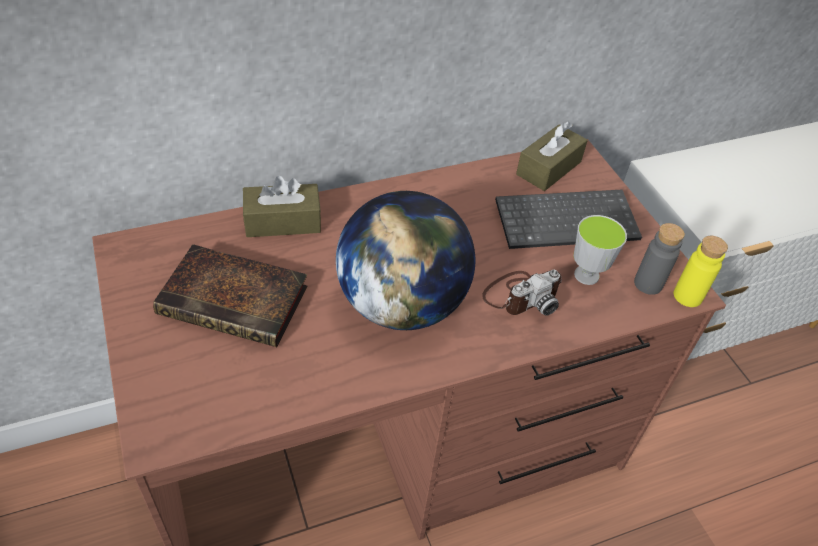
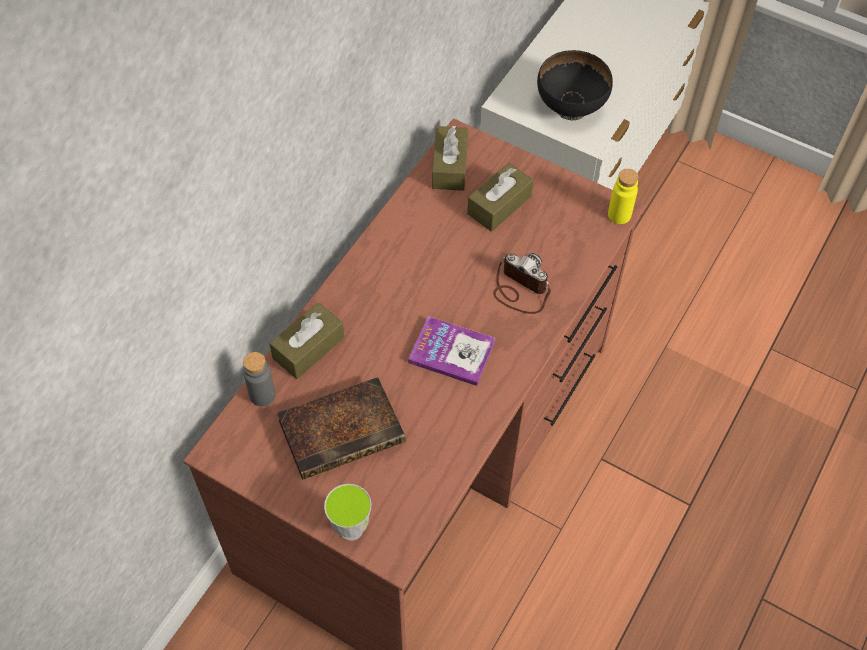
camera: 35 degrees left, 10 degrees up
(401, 304) = (452, 352): globe -> book
(521, 295) = (520, 289): camera -> camera turned 75 degrees counterclockwise
(567, 220) = (499, 205): keyboard -> brown tissue box
(586, 275) = (547, 243): cup -> cup (351, 529)
(648, 284) = (589, 222): grey bottle -> grey bottle (262, 395)
(718, 204) = (570, 108): none -> black bowl

